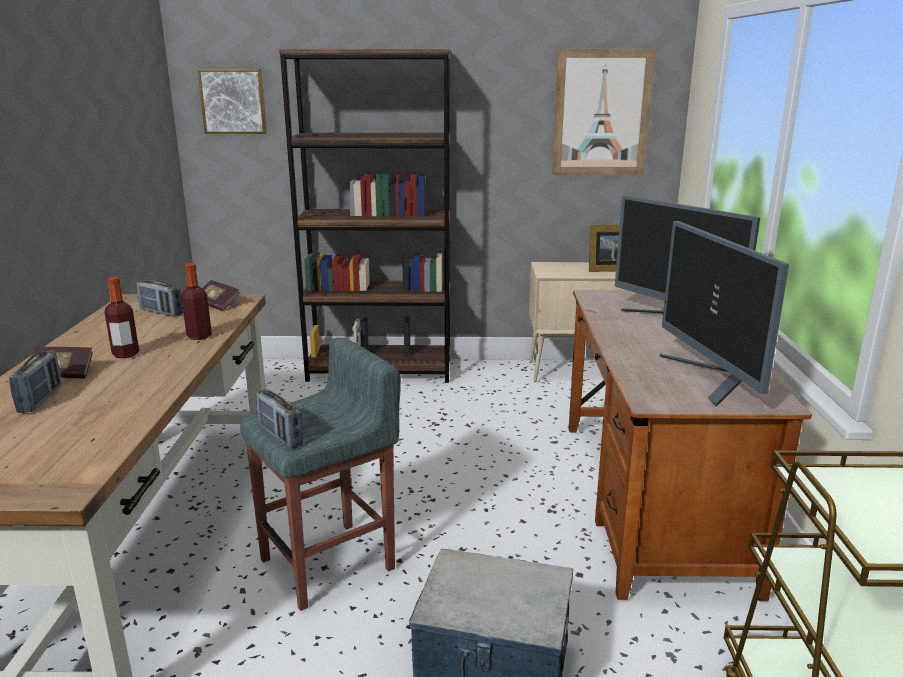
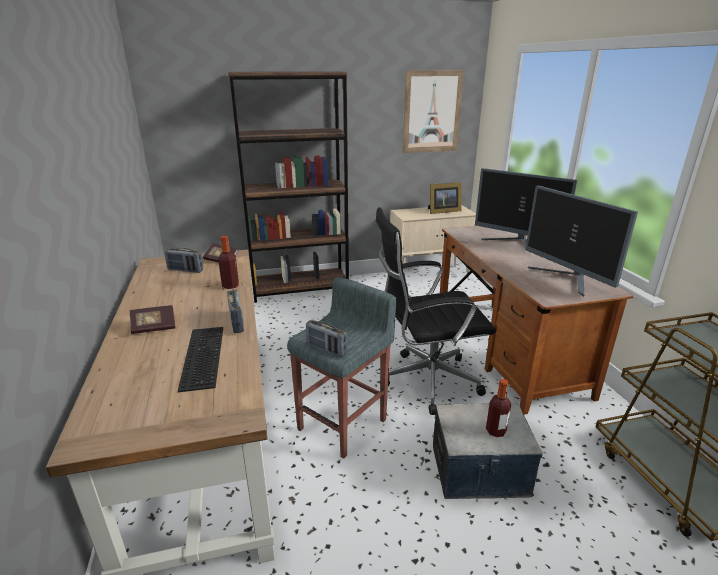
camera: 15 degrees left, 5 degrees up
(40, 399) = (156, 349): radio -> radio (237, 322)
(84, 414) = (200, 356): none -> keyboard
(125, 354) = (189, 306): bottle -> bottle (495, 431)
(233, 101) = (184, 109): picture -> none
(489, 524) = (425, 381): none -> black office chair

